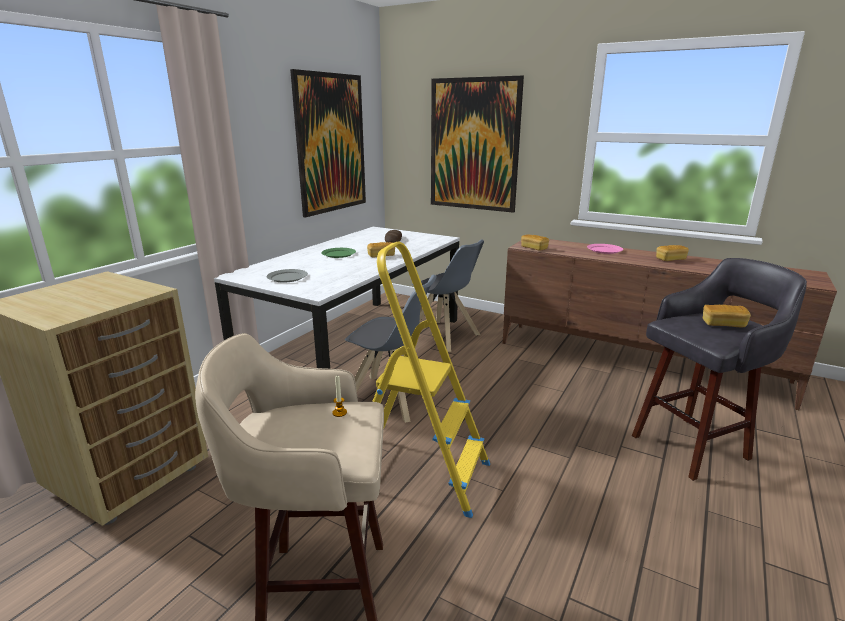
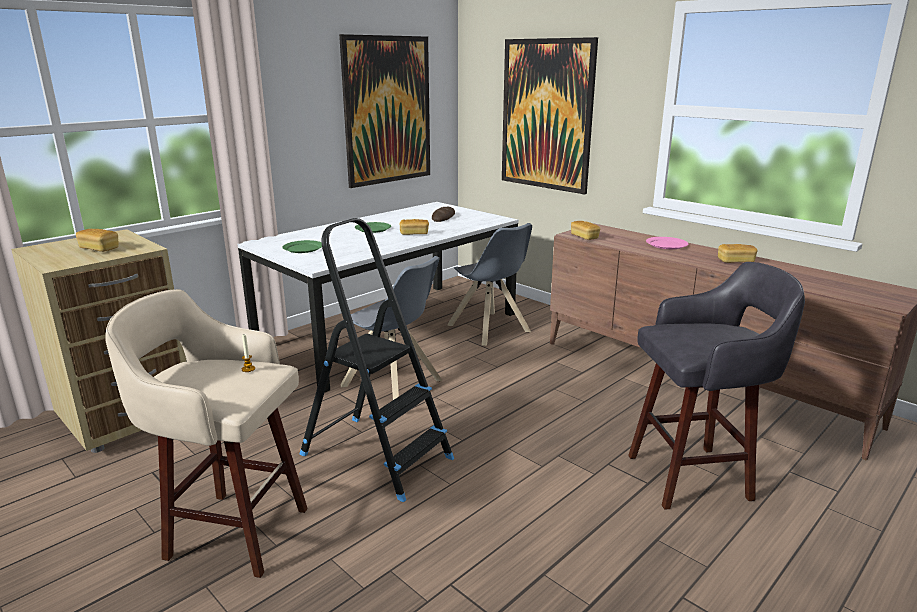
camera: 15 degrees right, 0 degrees up
(287, 277) = (303, 248): grey plate -> green plate
(419, 474) = (377, 456): yellow step ladder -> black step ladder
(723, 324) = (716, 336): bread -> bread (99, 249)

